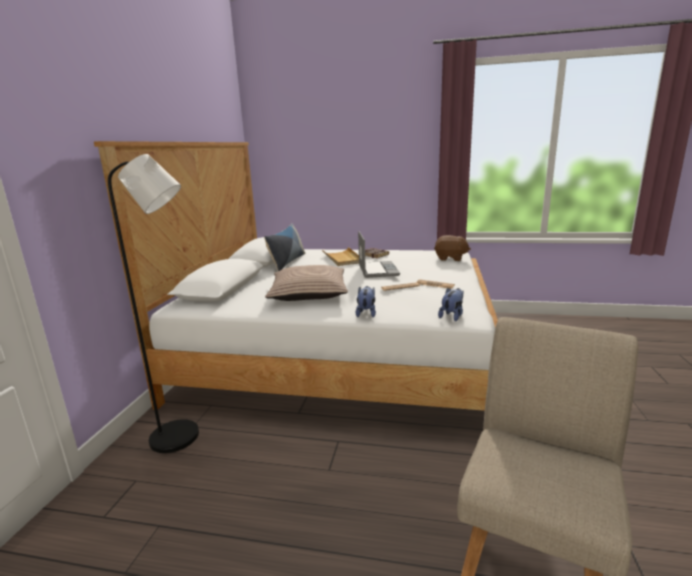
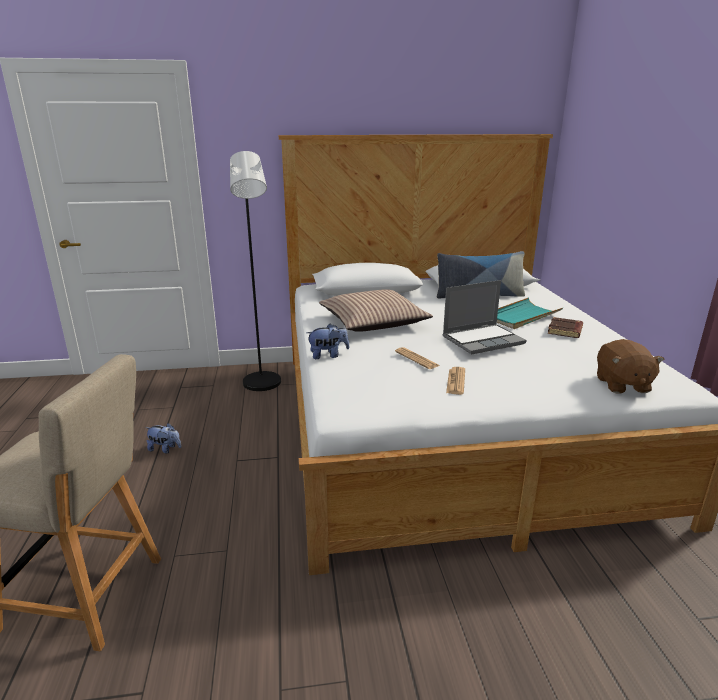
camera: 70 degrees right, 5 degrees up
(342, 258) = (521, 316): beige tray -> turquoise tray
(452, 316) = (339, 400): plush toy -> plush toy (165, 449)

